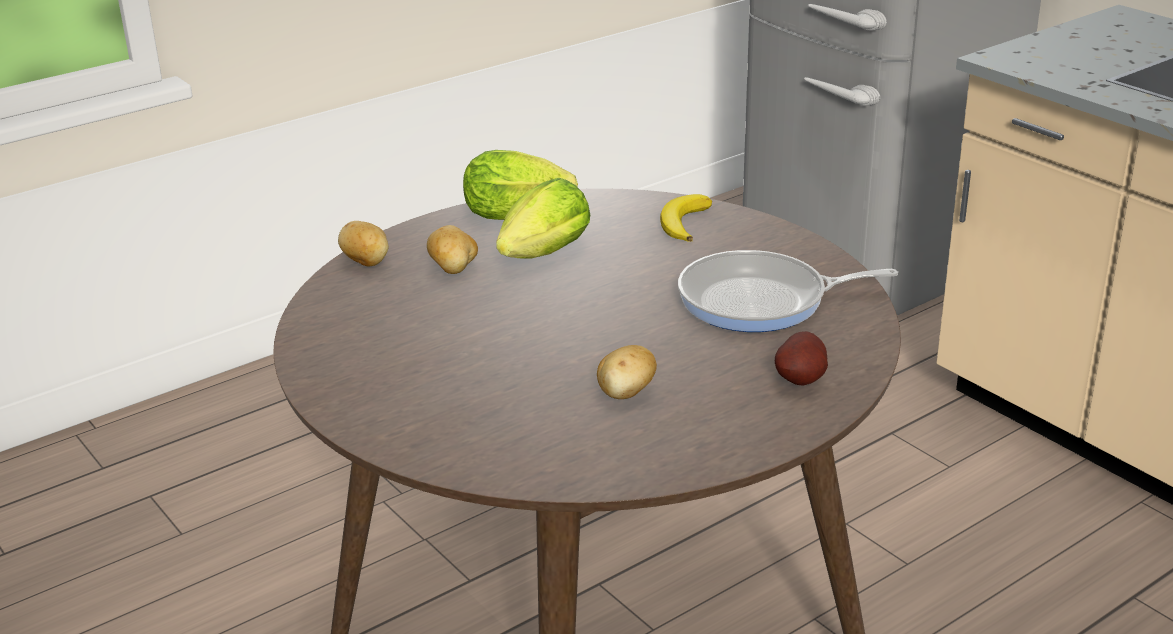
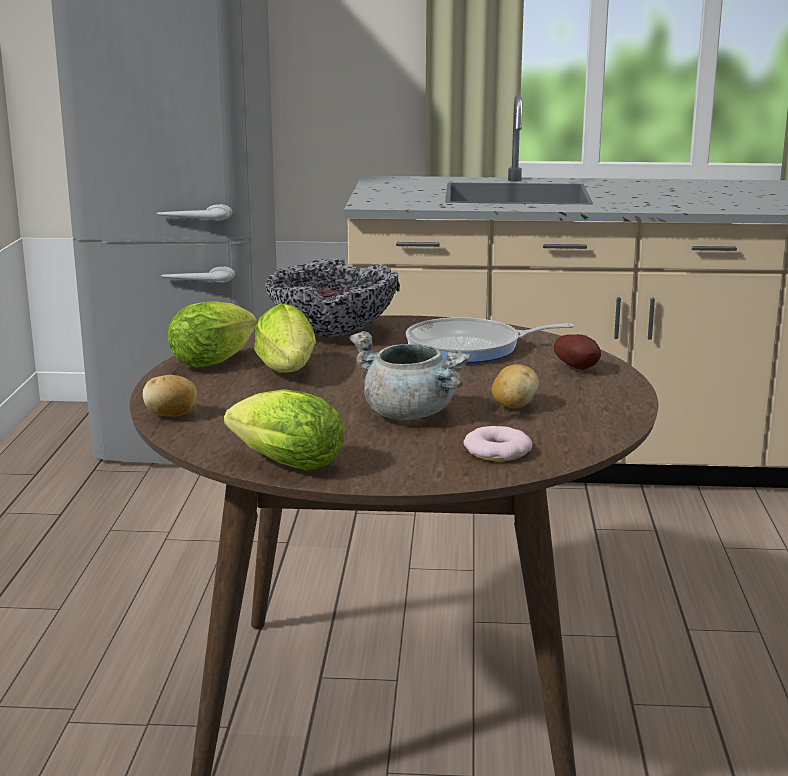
camera: 50 degrees left, 10 degrees down
(324, 354) = (281, 463): none -> lettuce
(454, 269) = (246, 397): potato -> none
(490, 437) = (497, 451): none -> donut
(523, 355) = (410, 414): none -> grey cooking pot
(683, 223) = (331, 333): banana -> bowl
(761, 301) = (470, 348): frying pan -> frying pan turned 45 degrees clockwise

